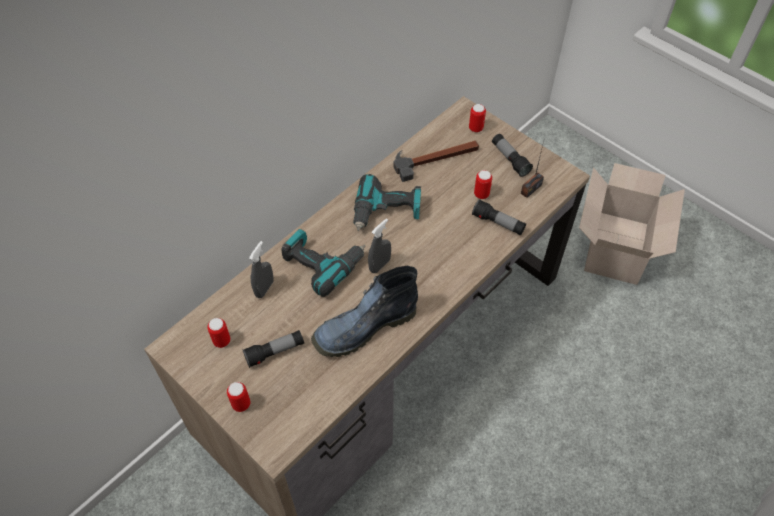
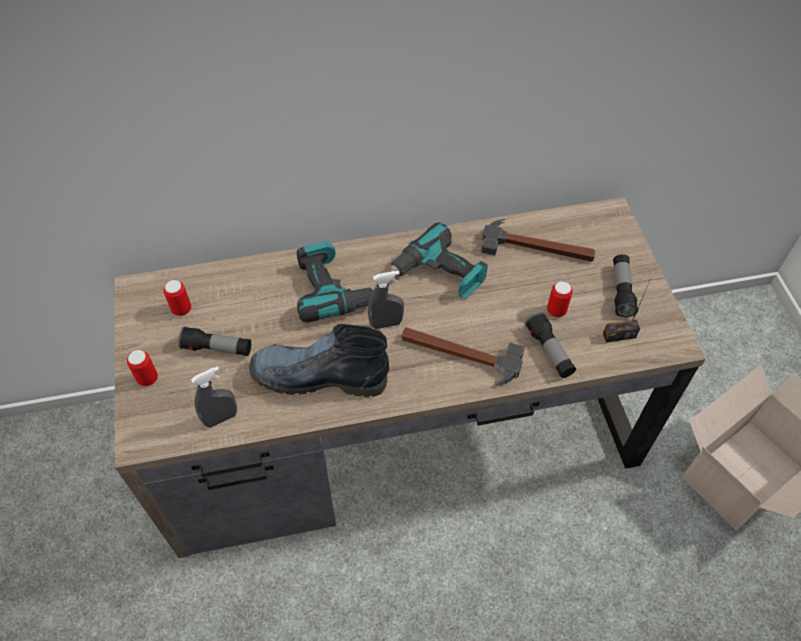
camera: 35 degrees right, 0 degrees up
(264, 288) = (259, 283): grey spray bottle -> grey spray bottle (221, 418)
(445, 257) = (460, 355): none -> hammer
(476, 128) = (609, 238): can -> none

